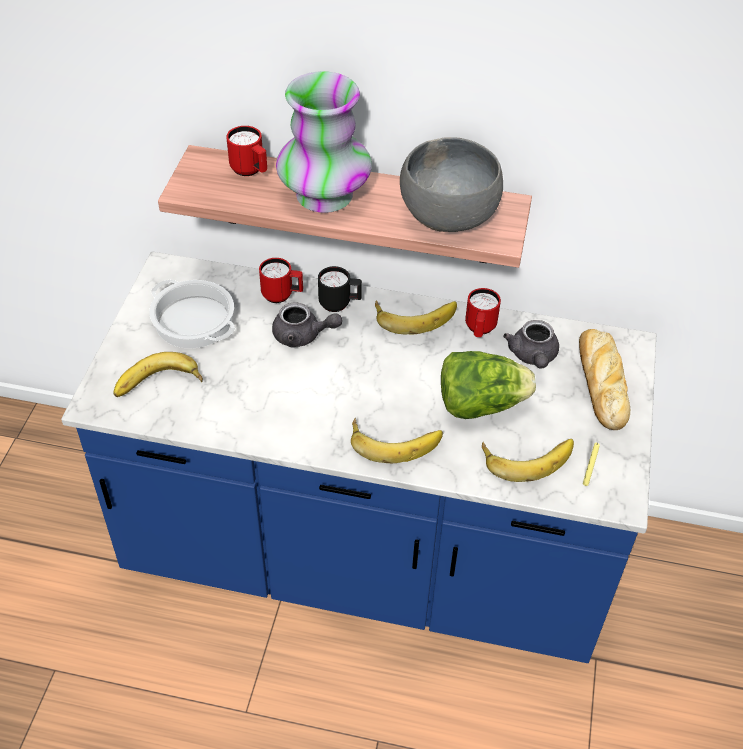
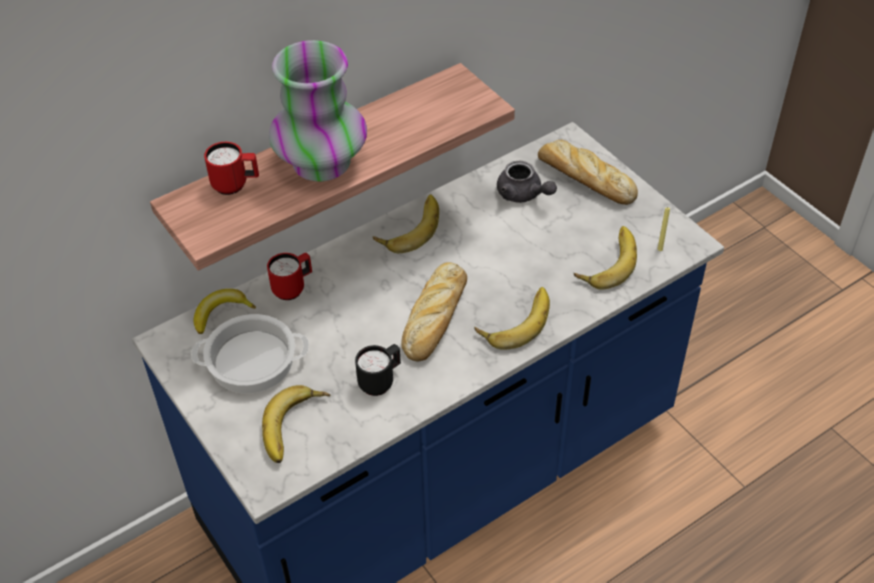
camera: 45 degrees left, 0 degrees up
(218, 276) = (221, 313): none -> banana
(303, 336) = (352, 304): grey teapot -> none
(339, 304) = (345, 261): black mug -> black mug (380, 381)
(342, 391) = (435, 318): none -> bread
(449, 214) = (428, 113): grey bowl -> none
(479, 329) = (465, 203): red mug -> none
(480, 404) = (534, 252): lettuce -> none

